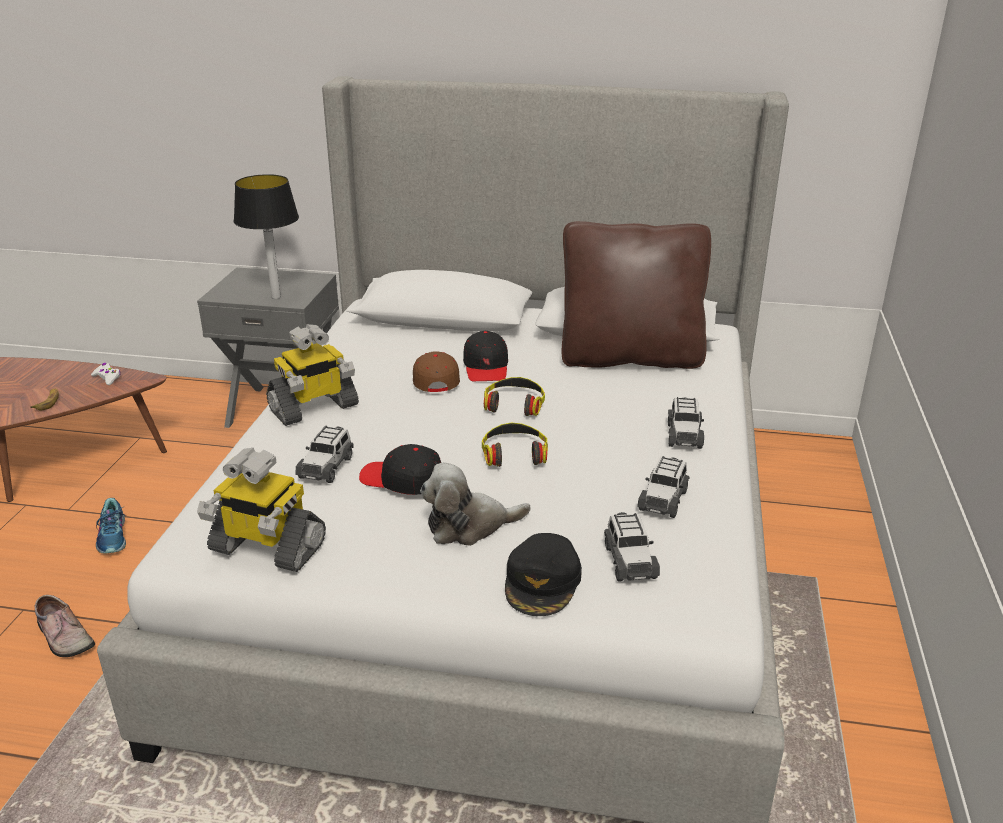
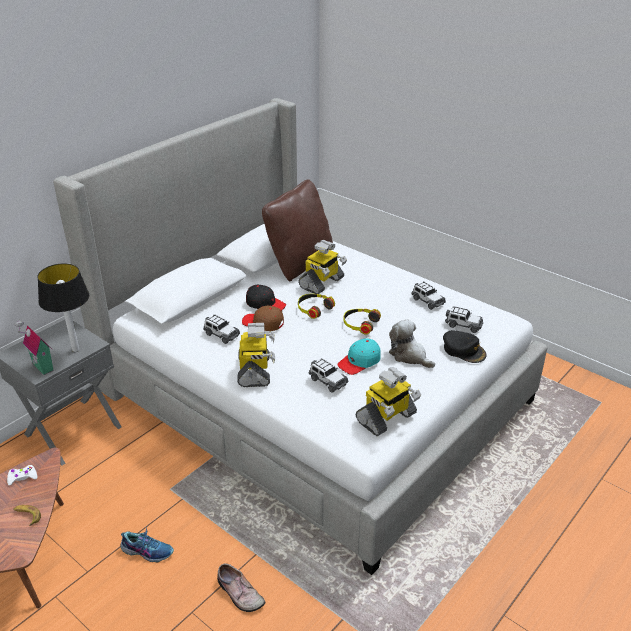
camera: 60 degrees left, 5 degrees up
(63, 637) = (239, 594): shoe -> shoe turned 60 degrees clockwise
(229, 293) = (41, 367): none -> toy house
(402, 479) = (359, 361): black cap -> turquoise cap
(469, 526) = (409, 356): plush toy -> plush toy turned 120 degrees clockwise
(595, 390) = (322, 283): none -> toy robot
(684, 435) = (382, 277): toy car -> toy car (221, 335)

